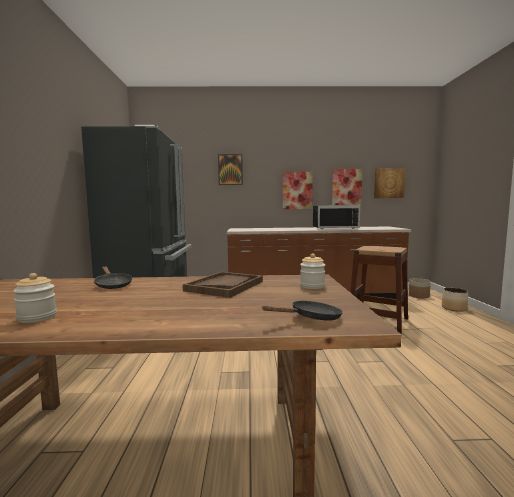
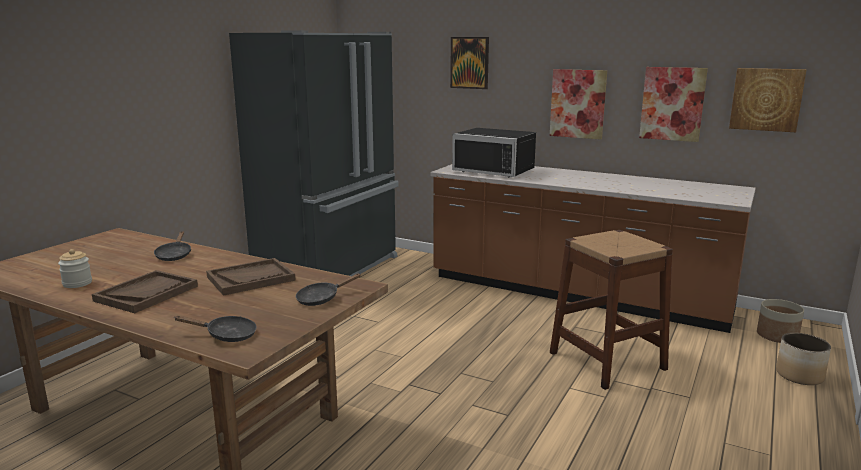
camera: 30 degrees right, 10 degrees up
(148, 309) = (147, 293): none -> brown tray
(312, 286) = (321, 298): jar -> black frying pan
(334, 228) = (620, 182): black microwave -> black microwave (496, 170)

